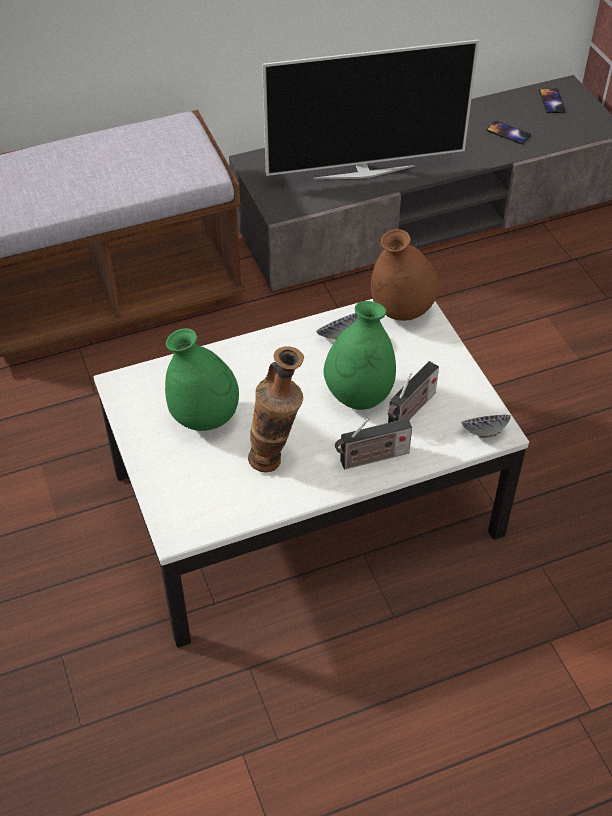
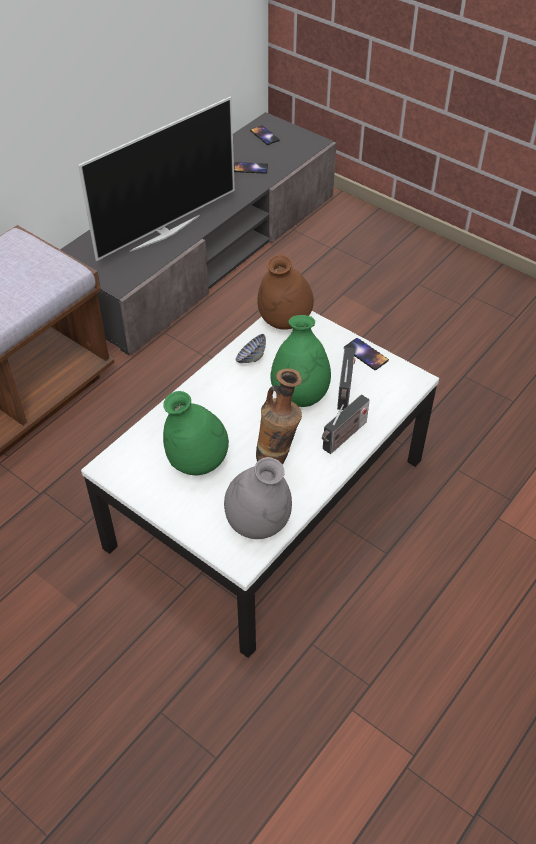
camera: 30 degrees left, 0 degrees up
(217, 505) = (258, 524): none -> grey vase
(464, 381) = (366, 354): none -> phone
(483, 432) = (405, 384): bowl -> none

